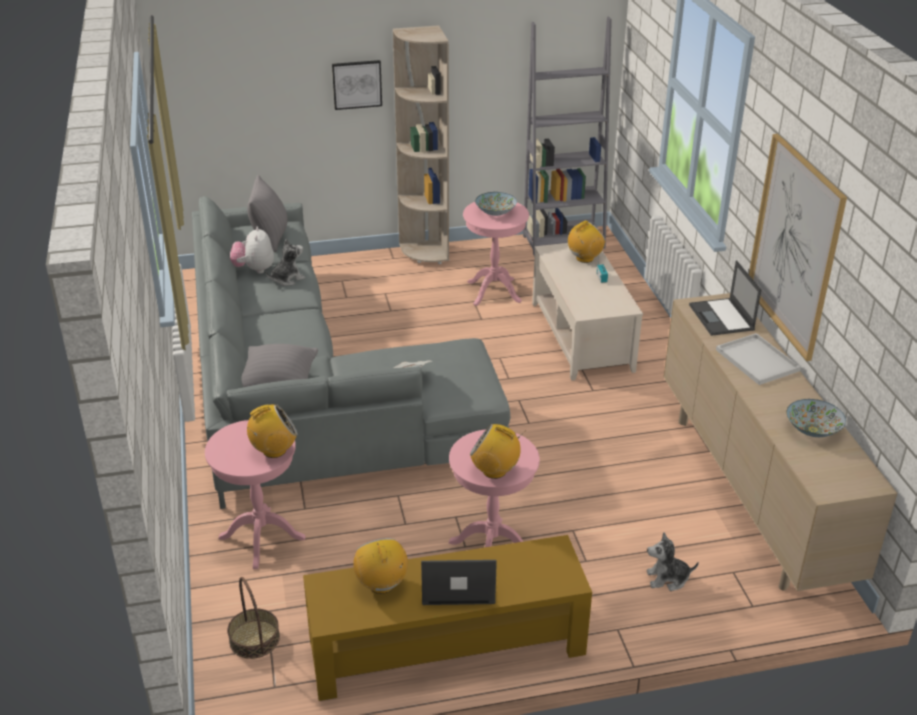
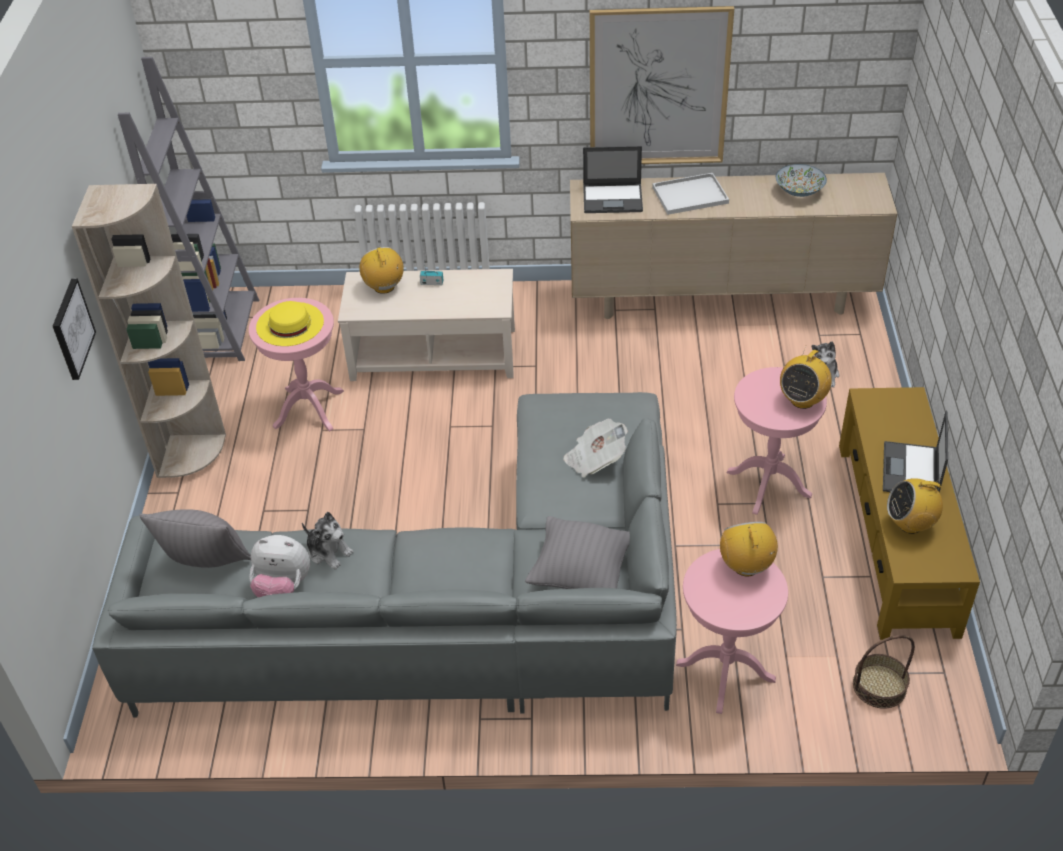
camera: 75 degrees left, 10 degrees up
(287, 279) = (329, 552): plush toy -> plush toy turned 150 degrees clockwise
(495, 212) = (290, 324): bowl -> yellow hat

